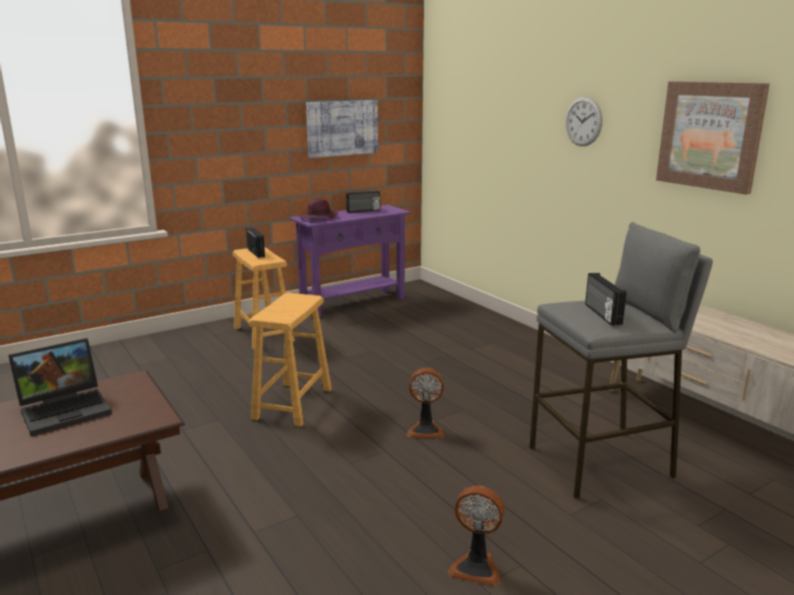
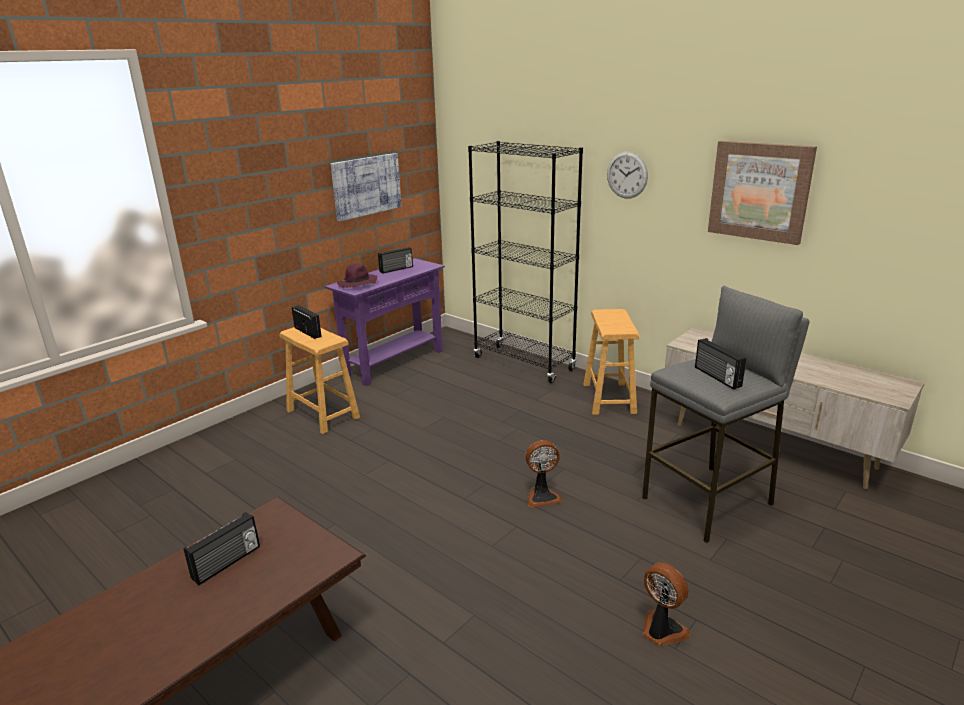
camera: 15 degrees left, 5 degrees up
(67, 409) = (227, 563): laptop -> radio
(292, 404) = (399, 491): brown stool -> brown stool (608, 398)
(476, 567) = (661, 630): fan -> fan turned 135 degrees counterclockwise
(477, 318) = (524, 364): none -> black bookcase

